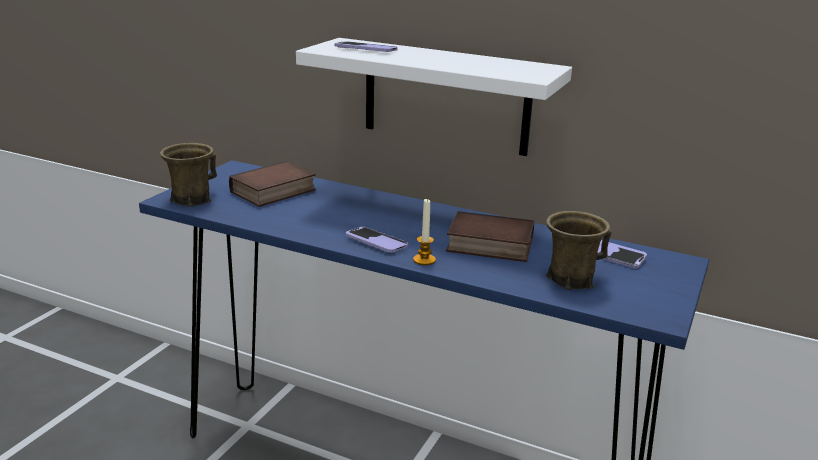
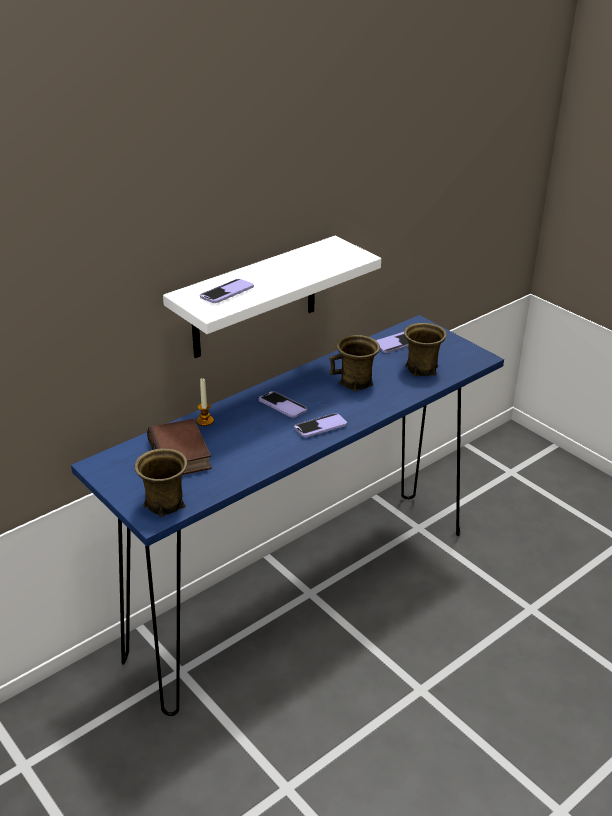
camera: 65 degrees left, 10 degrees up
(398, 217) = (282, 406): none -> phone
(424, 260) = (363, 414): candle -> candle (205, 421)
(488, 246) = (356, 383): book -> brown mug

